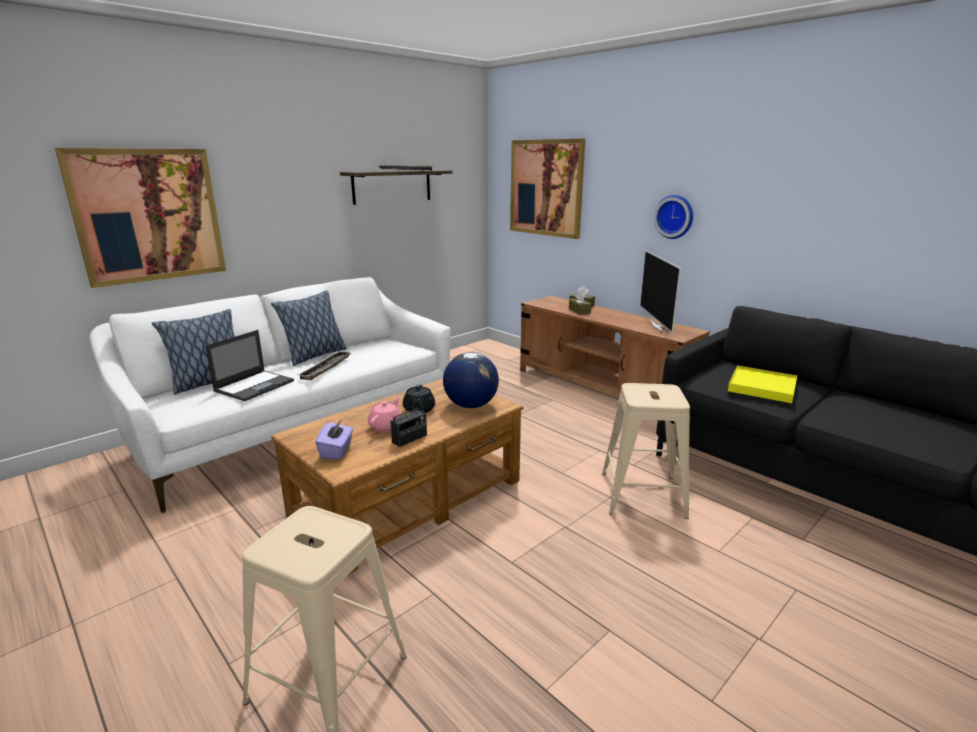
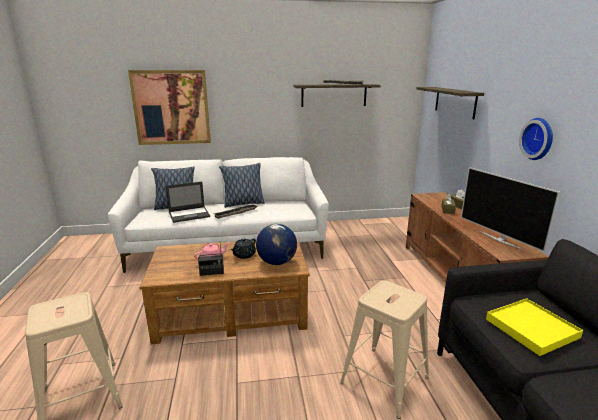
camera: 35 degrees right, 0 degrees up
(337, 451) = (168, 266): purple tissue box -> none
(546, 188) = (455, 102): picture -> shelf
(658, 326) = (500, 239): television -> television turned 60 degrees counterclockwise

